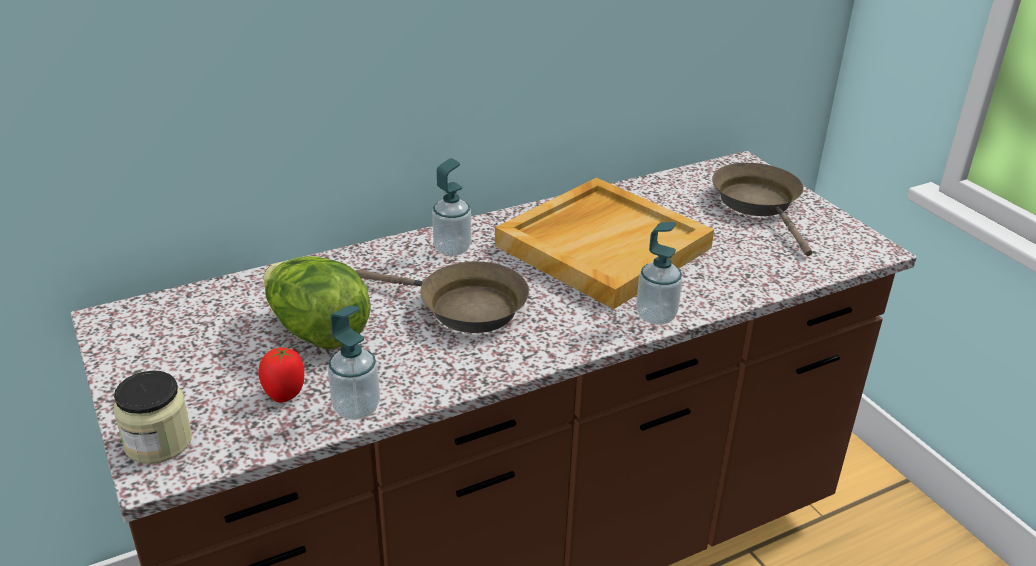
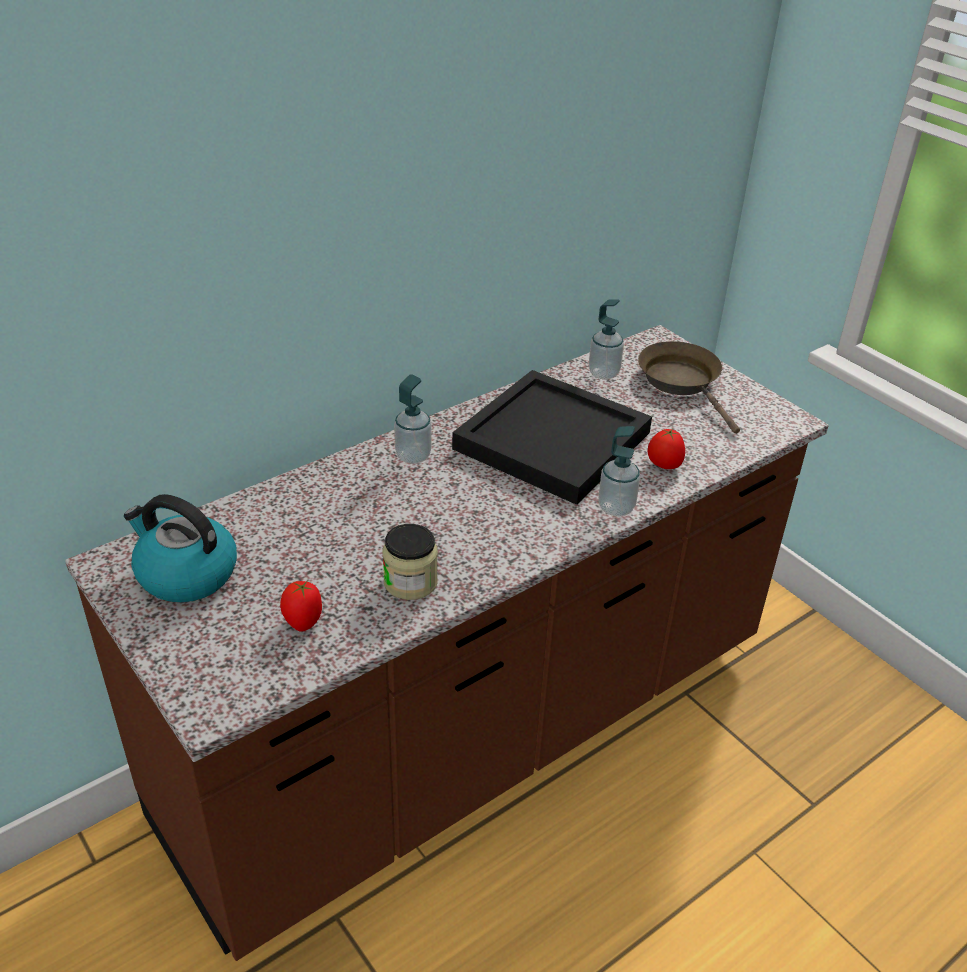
camera: 10 degrees left, 5 degrees up
(158, 442) = (202, 683): jar -> jar (410, 582)
(182, 336) = (185, 574): none -> kettle
(317, 332) = (313, 556): lettuce -> none
(356, 408) = (373, 629): soap dispenser -> soap dispenser (603, 373)
(464, 307) = (441, 516): brown frying pan -> none
(603, 245) = (551, 439): beige tray -> black tray
(719, 280) = (663, 466): none -> tomato

